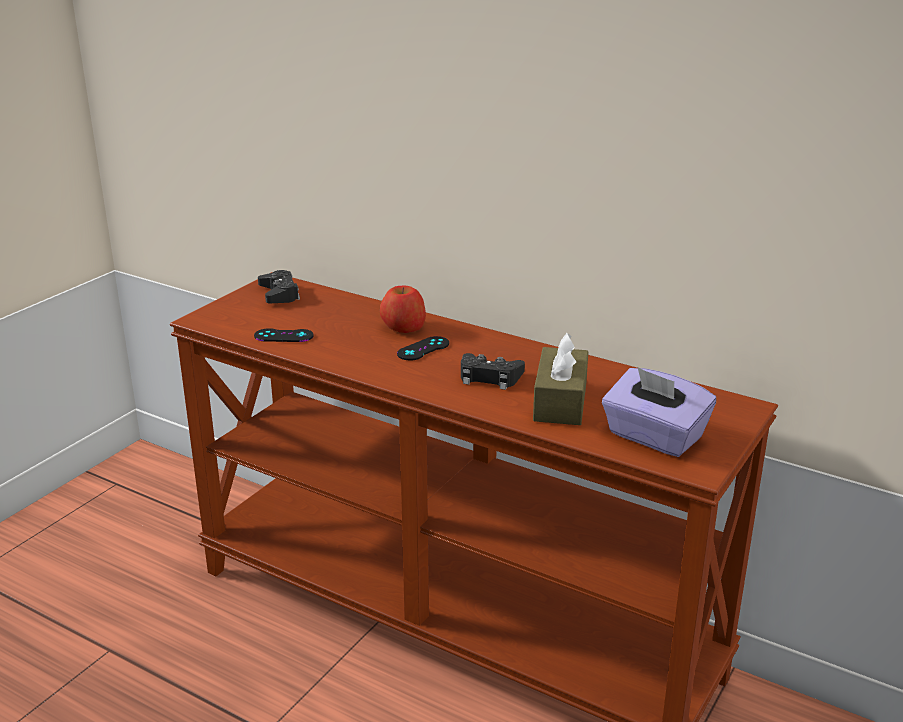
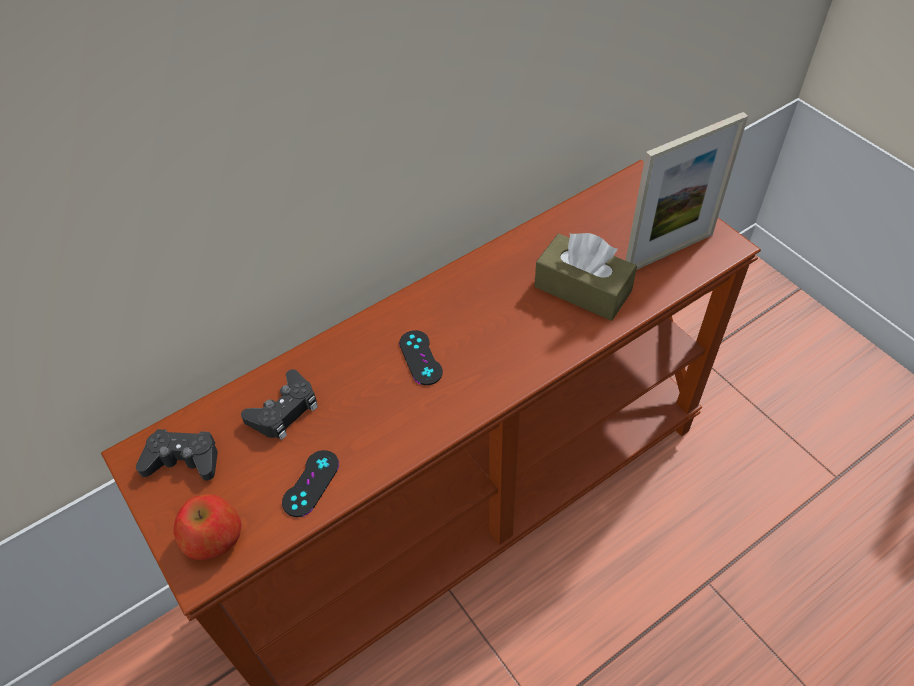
camera: 65 degrees left, 25 degrees up
(403, 327) = (358, 359): apple -> apple (213, 538)
(489, 377) = (511, 324): black game controller -> black game controller (284, 411)
(654, 437) = (668, 251): purple tissue box -> picture frame

